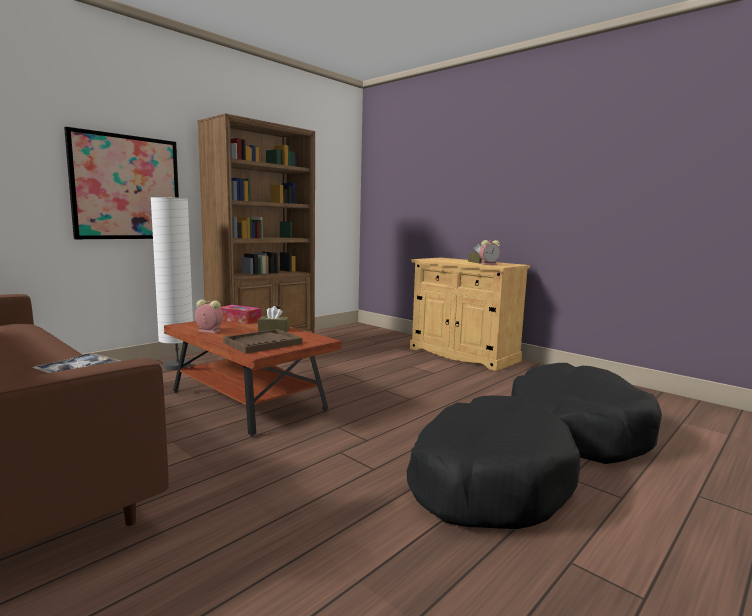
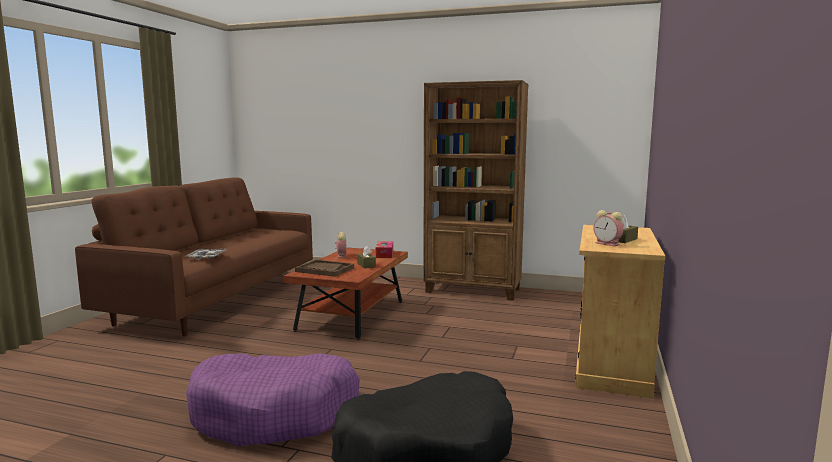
camera: 65 degrees right, 0 degrees up
(126, 187) = (385, 145): picture -> none
(177, 366) = (394, 284): white floor lamp -> none
(487, 479) = (275, 413): black dog bed -> purple dog bed

